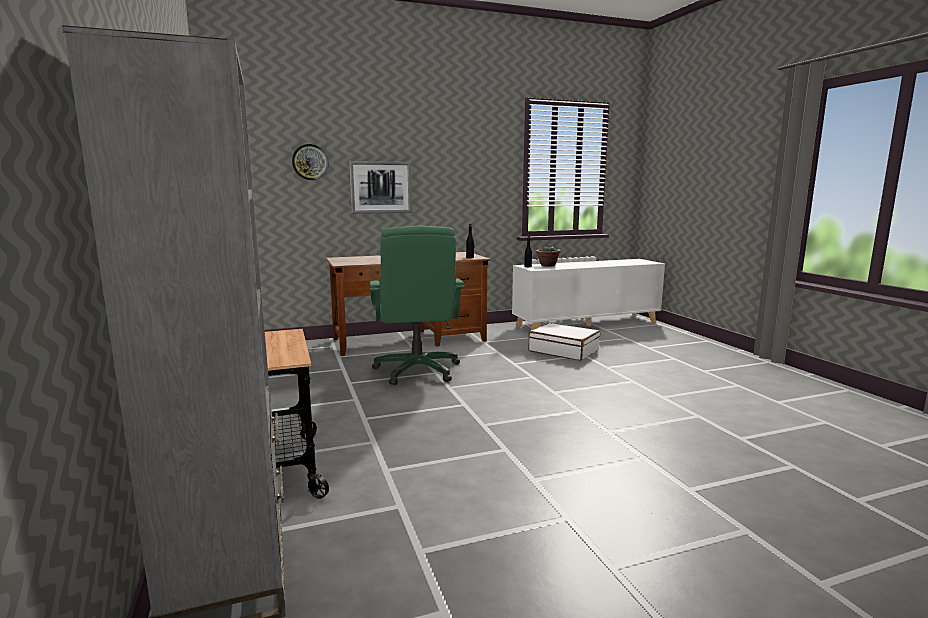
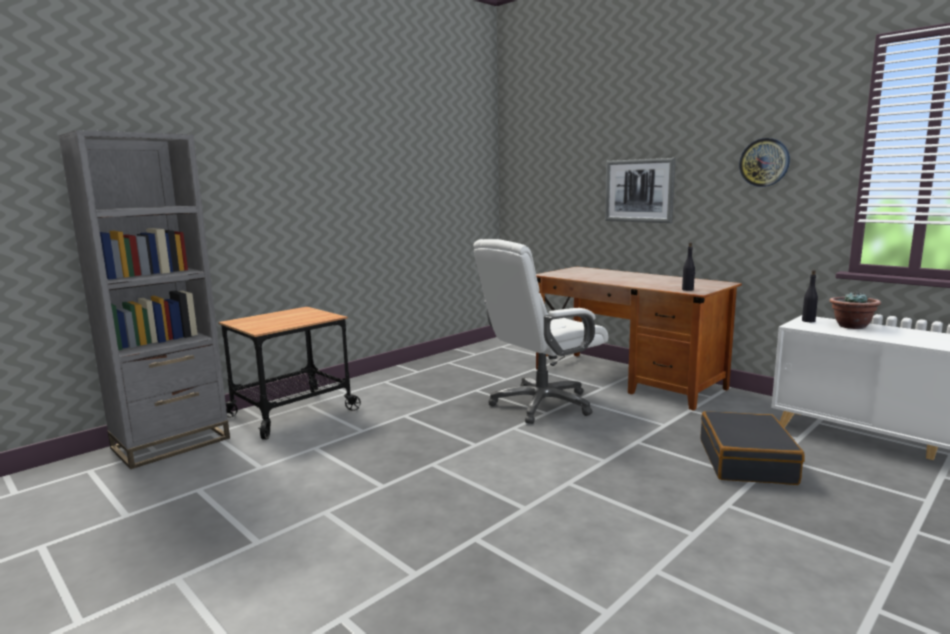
camera: 65 degrees right, 0 degrees up
(310, 162) = (573, 164): wall clock -> wall clock (764, 162)
(417, 370) = (541, 404): green office chair -> white office chair
(564, 351) = (747, 461): white suitcase -> black suitcase

